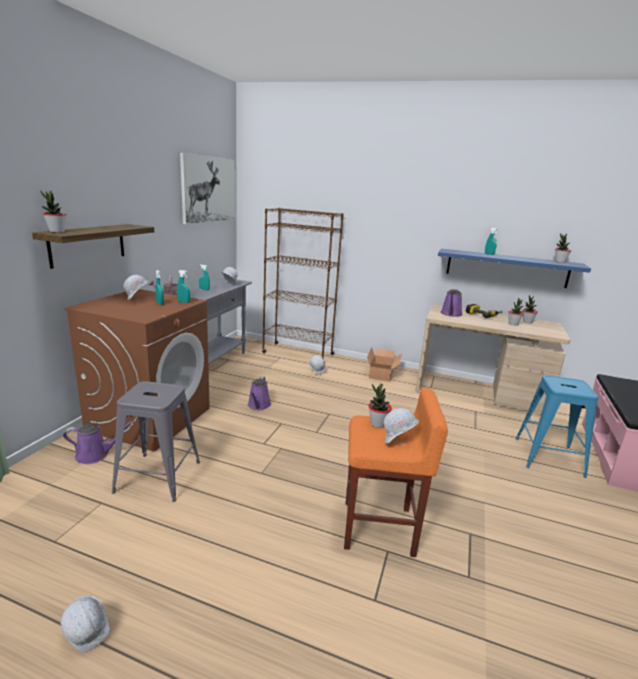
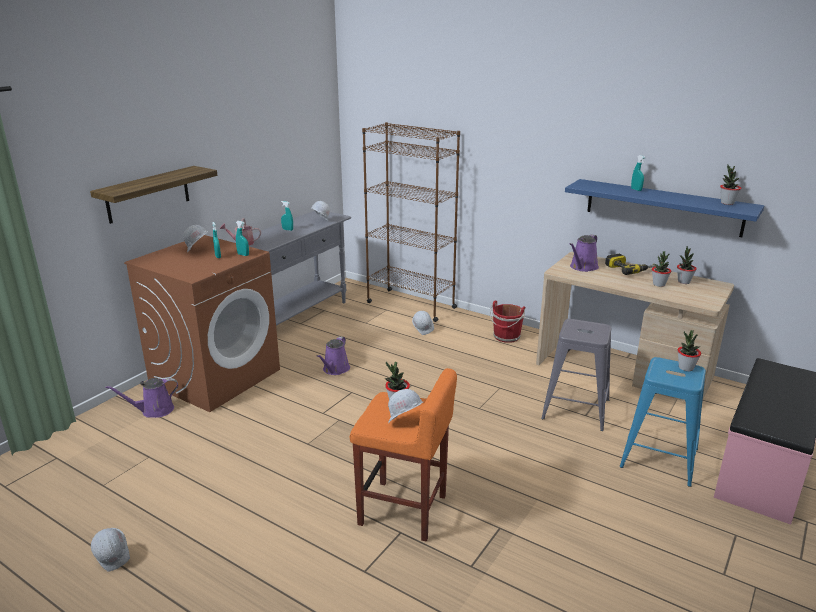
camera: 15 degrees right, 5 degrees up
(57, 231) = (113, 188): potted plant -> potted plant (685, 368)
(95, 455) = (154, 411): purple watering can -> purple watering can turned 150 degrees clockwise
(159, 476) = (206, 437): grey stool -> grey stool (576, 409)
(209, 189) = (297, 107): picture -> none
(382, 373) = (506, 337): cardboard box -> red bucket

